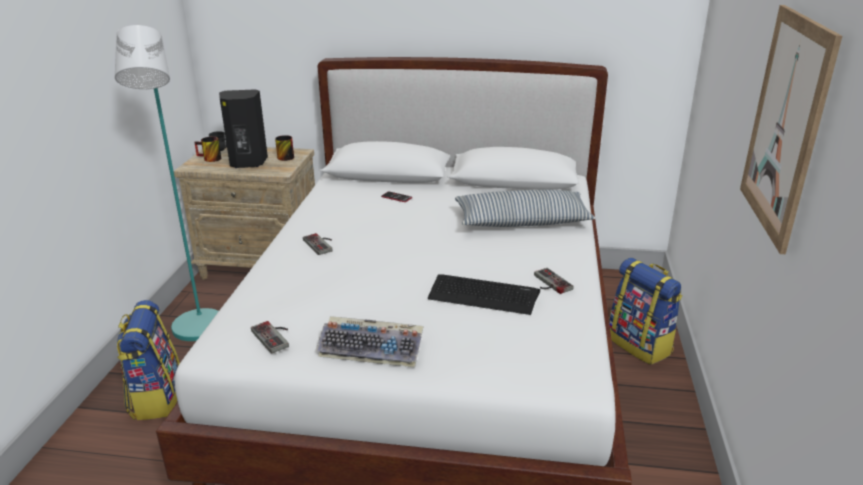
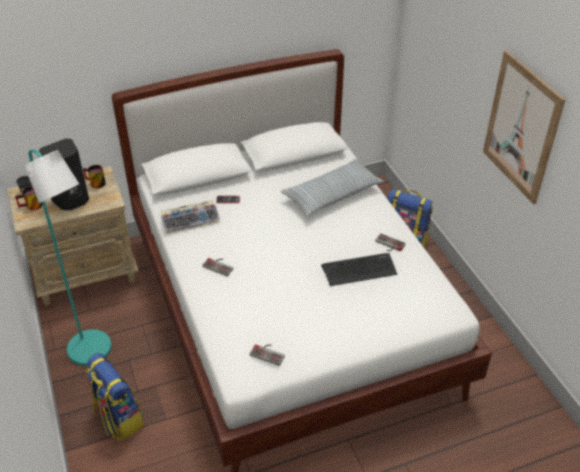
camera: 30 degrees left, 15 degrees up
(373, 348) = (332, 336): keyboard -> keyboard (190, 220)

